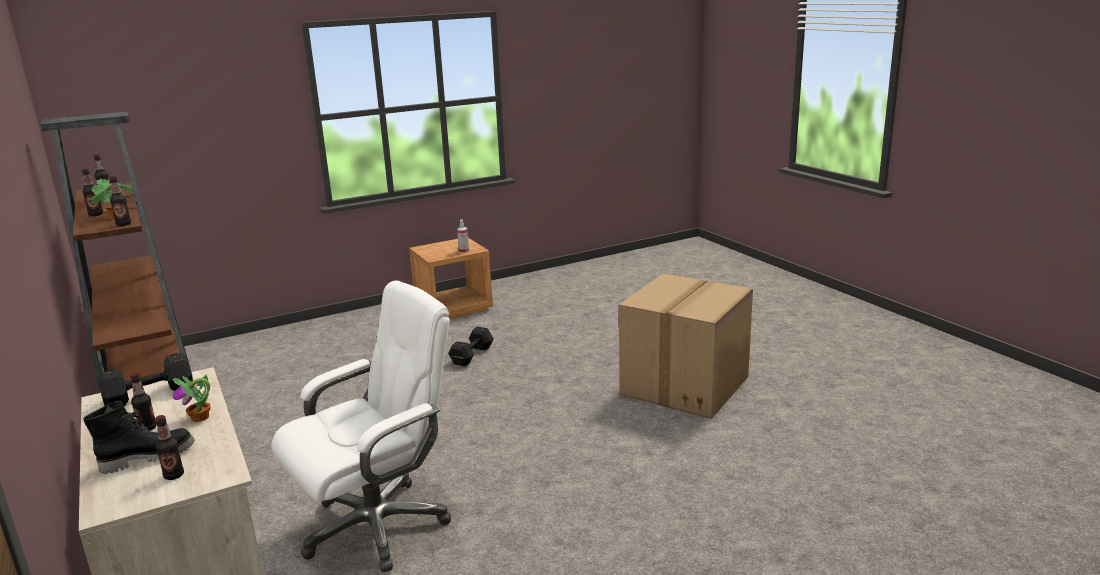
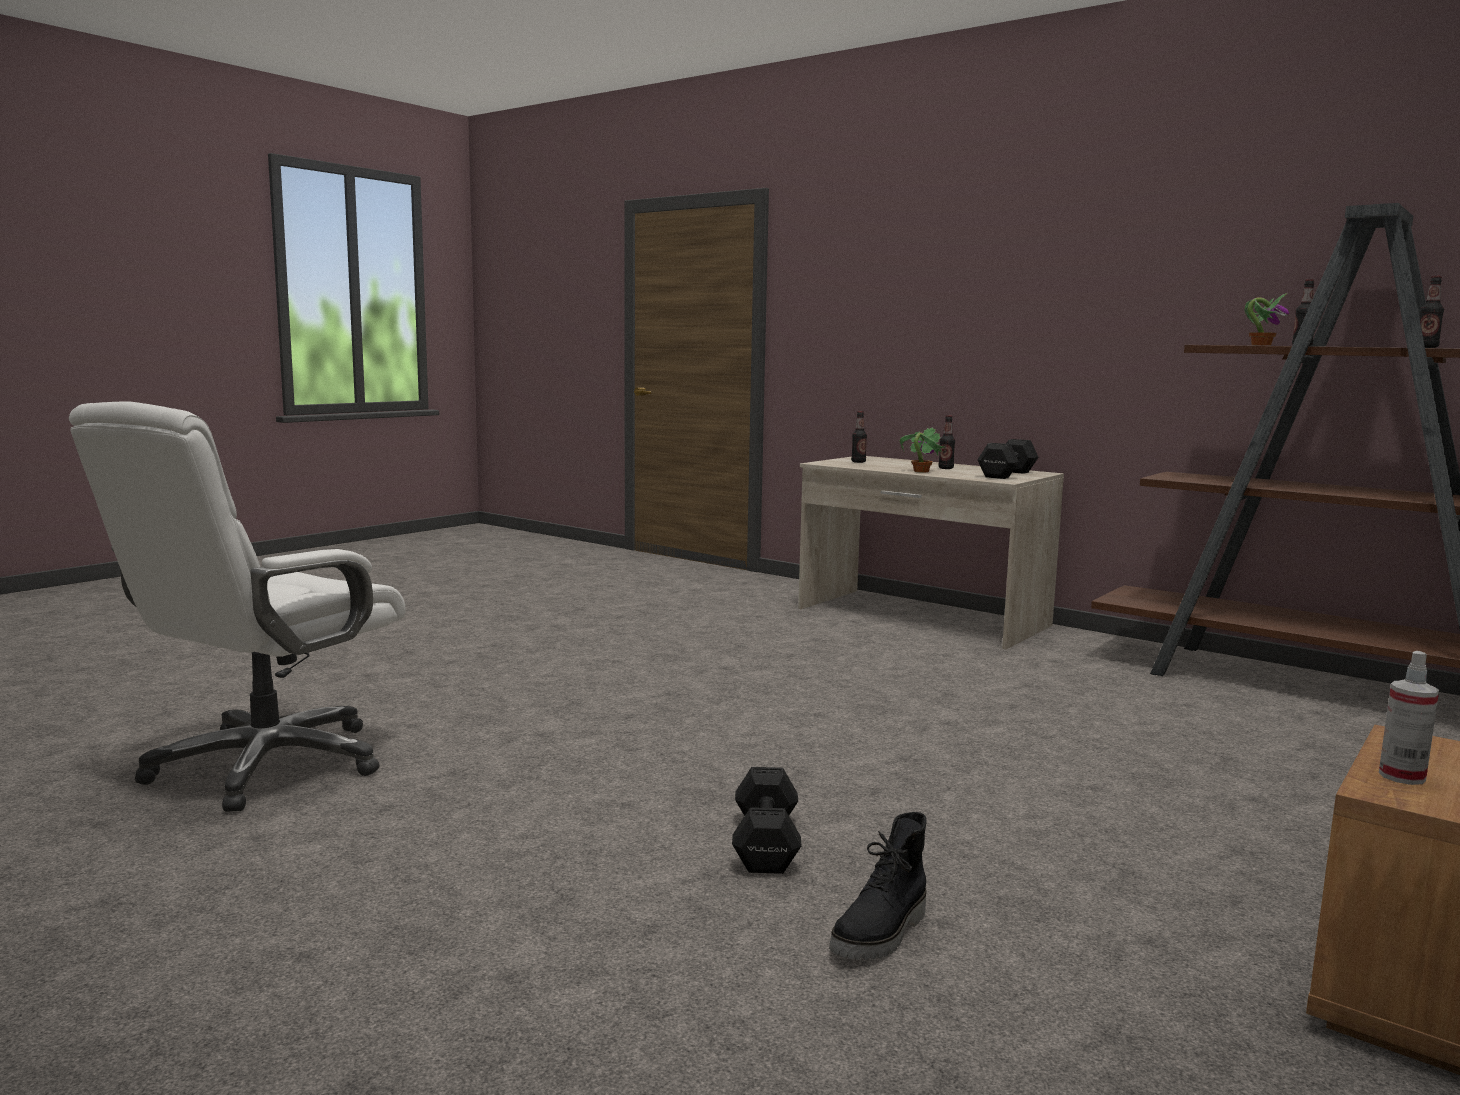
camera: 155 degrees right, 10 degrees down
(123, 224) = (1207, 344): bottle -> none
(148, 457) = (900, 464): black boot -> black boot (882, 935)
(377, 525) = (819, 651): white office chair -> white office chair (266, 765)
(471, 356) = (1057, 842): black dumbbell -> black dumbbell (767, 842)
(685, 386) = (494, 844): cardboard box -> none

